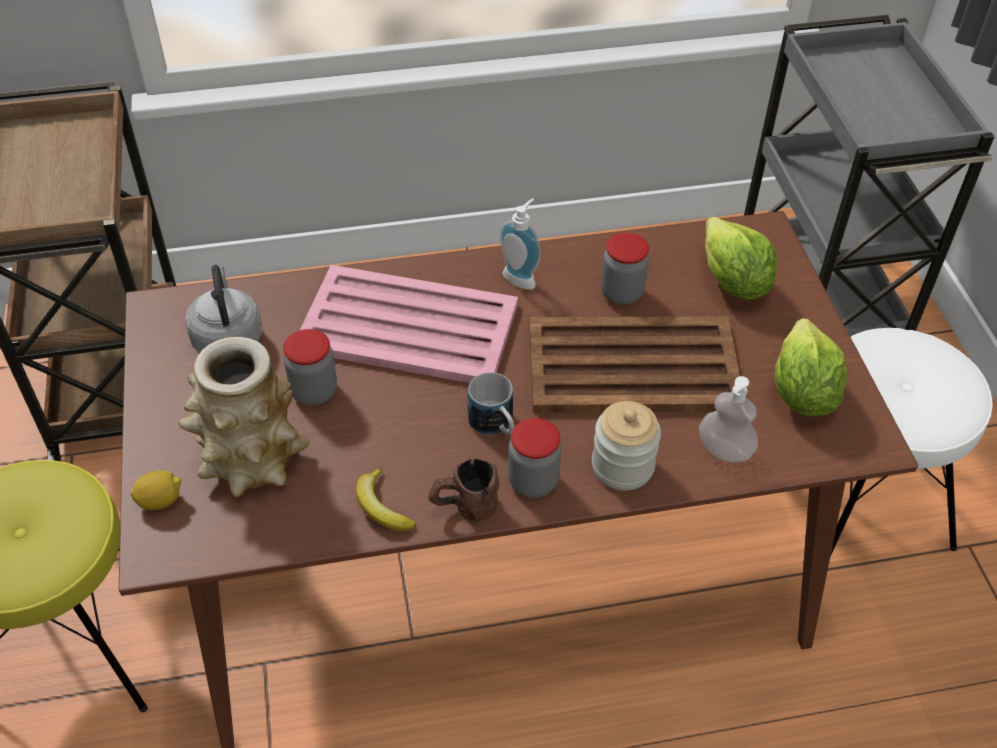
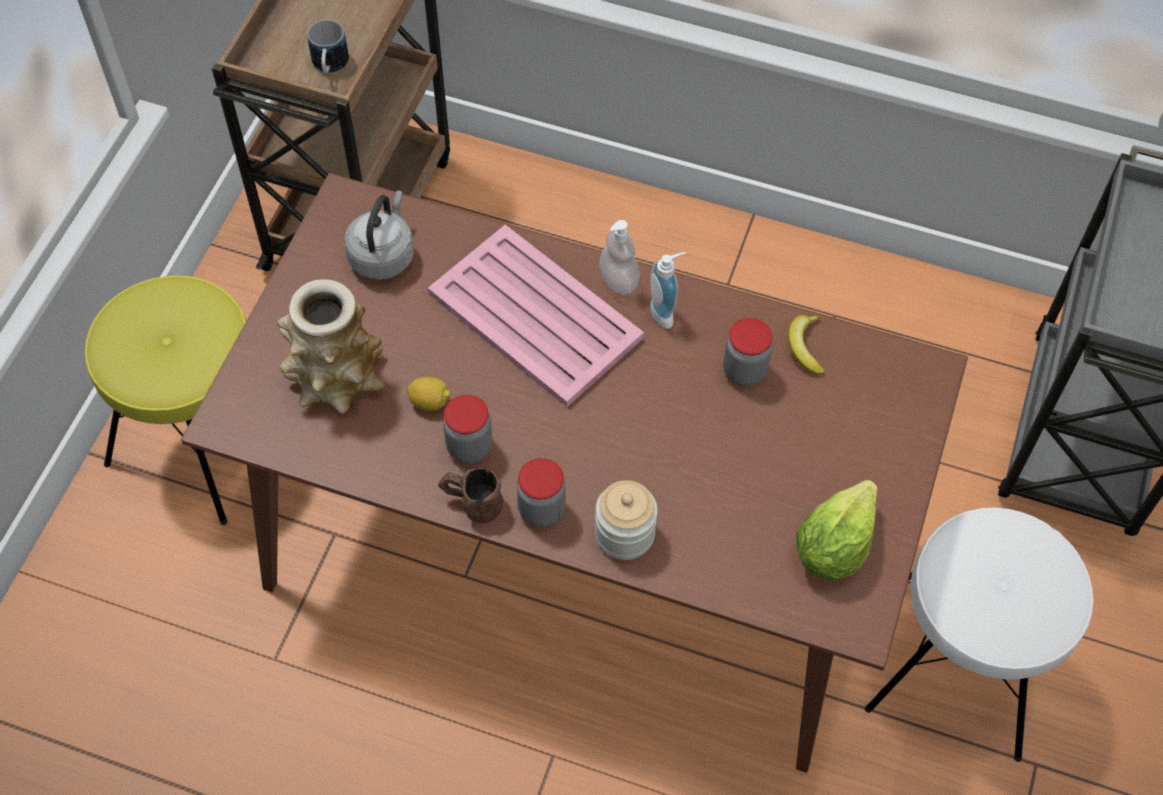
camera: 30 degrees right, 10 degrees up
(160, 500) = (249, 380): lemon -> lemon (430, 402)
(314, 391) = (420, 340): jar -> jar (469, 447)
(382, 507) = (409, 470): banana -> banana (805, 347)
(495, 426) = (545, 445): mug -> mug (329, 66)
(635, 367) = (702, 449): brown tray -> none
(724, 450) = (722, 564): soap dispenser -> soap dispenser (618, 280)
(732, 282) = (856, 409): lettuce -> none

